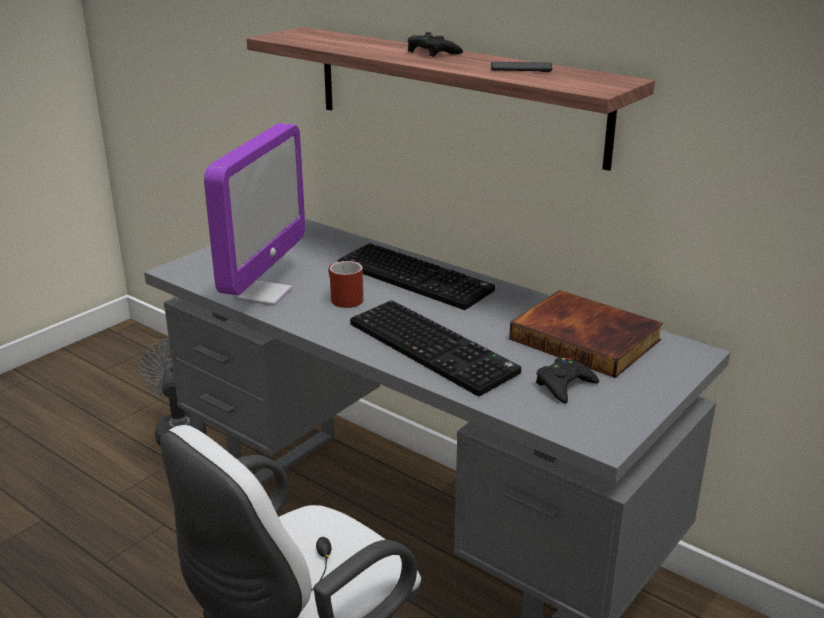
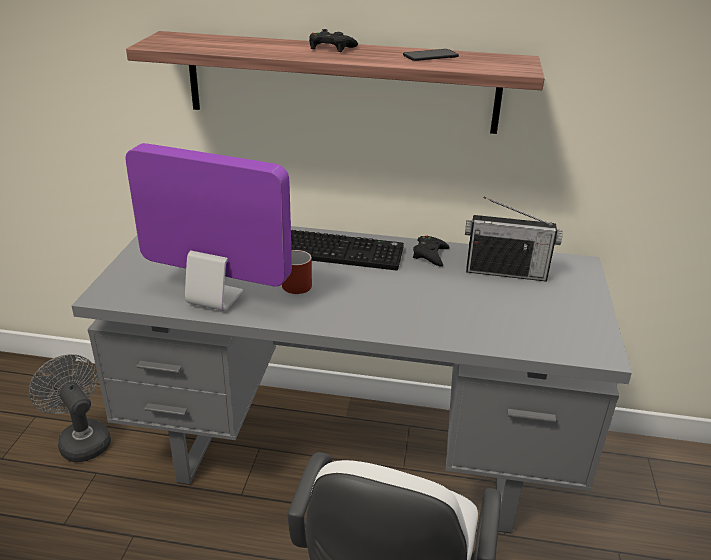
camera: 30 degrees left, 5 degrees up
(262, 294) = (215, 299): monitor -> monitor turned 60 degrees counterclockwise
(435, 348) = (411, 311): keyboard -> none
(564, 385) = (531, 315): black game controller -> black game controller (430, 255)
(587, 339) = (506, 272): book -> radio

